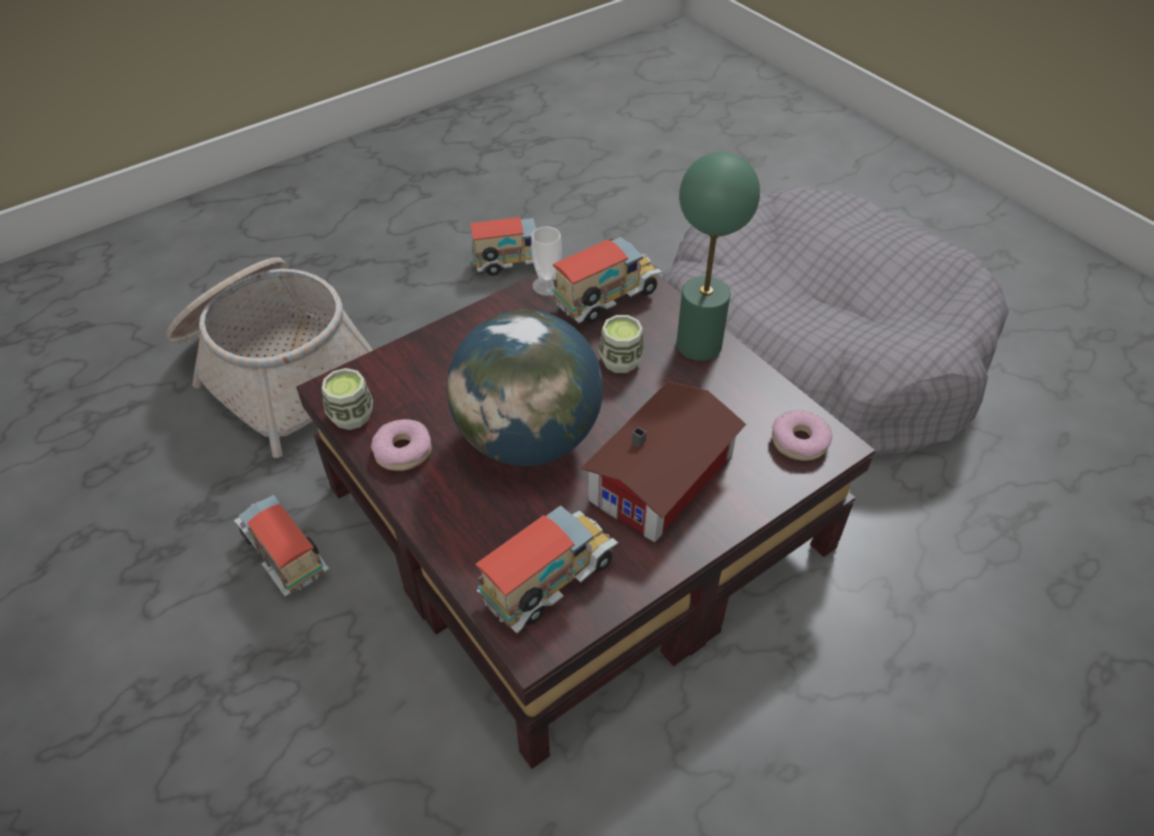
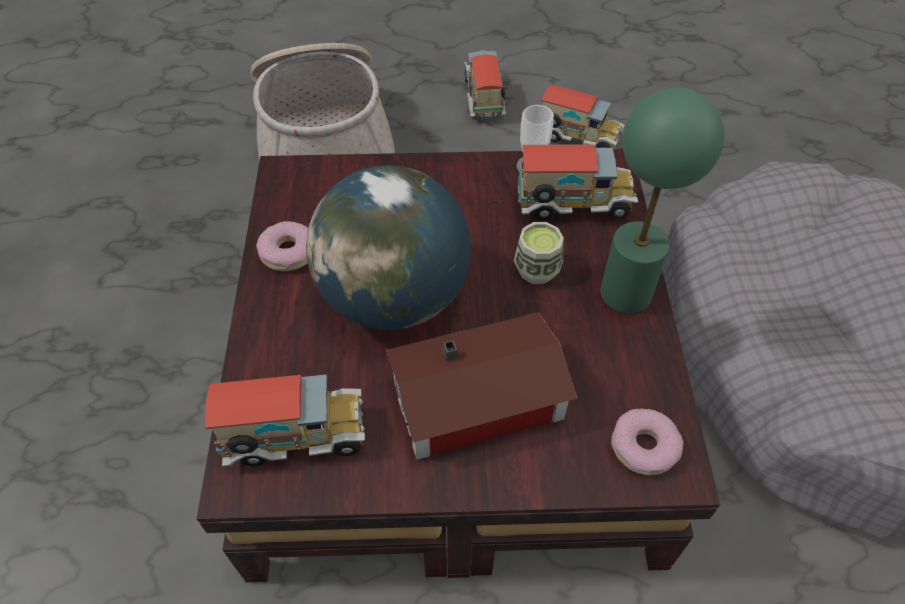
camera: 35 degrees right, 5 degrees up
(286, 556) = (217, 292): toy truck -> toy truck (484, 99)
(351, 416) = (277, 201): cup -> none

